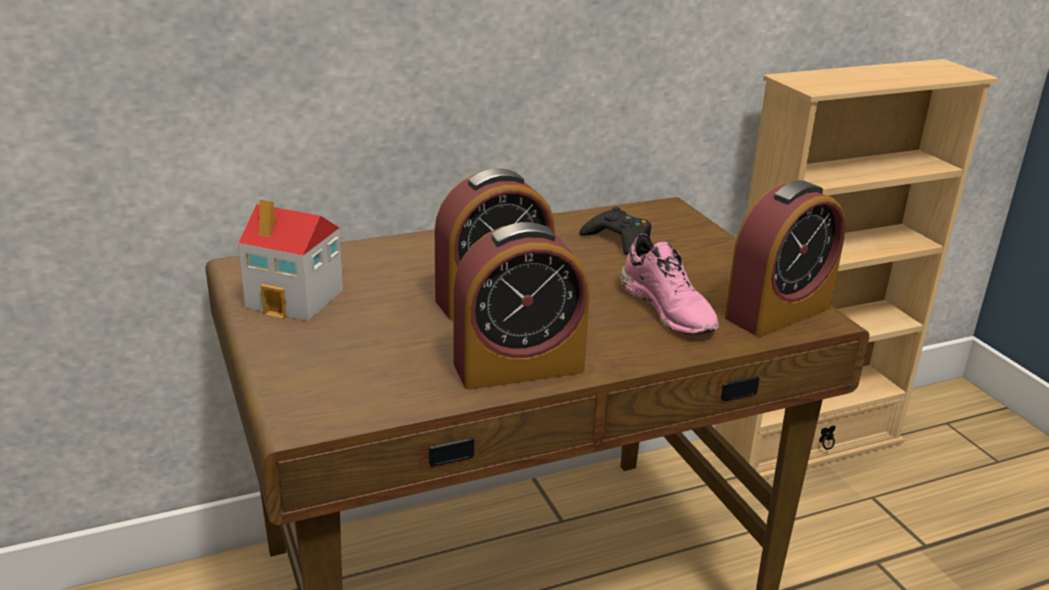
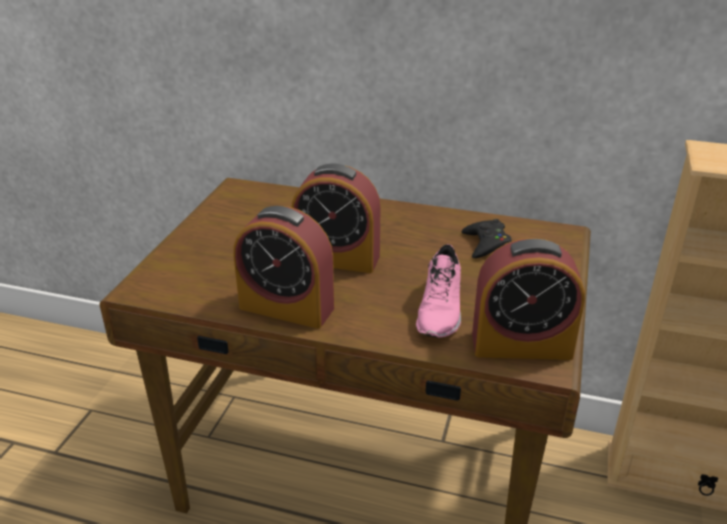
camera: 40 degrees right, 5 degrees up
(296, 299) = (234, 216): toy house -> none

